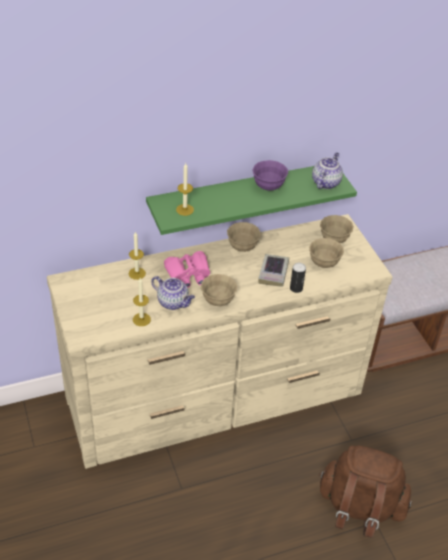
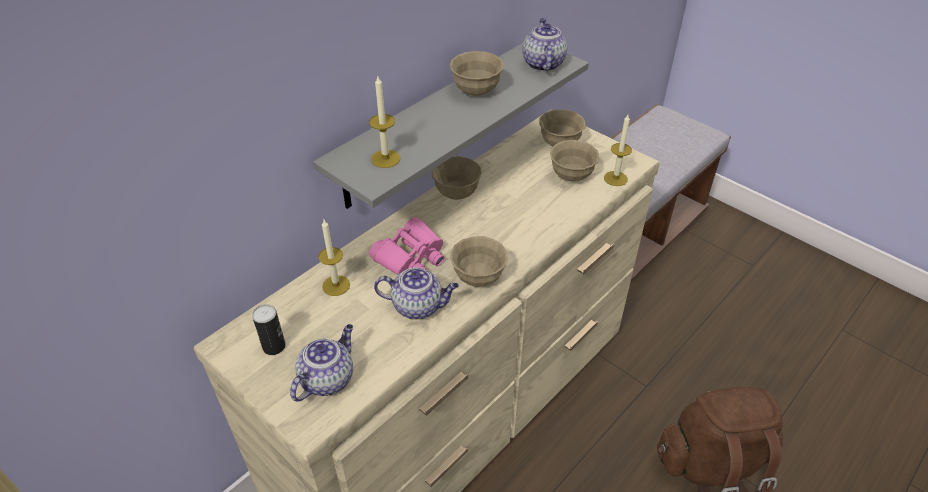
camera: 25 degrees left, 0 degrees up
(102, 319) = (327, 378): none -> teapot
(141, 319) = (389, 352): candle -> candle (615, 178)
(242, 197) = (435, 122): green shelf -> grey shelf
(268, 186) = (476, 91): purple bowl -> beige bowl
(273, 272) = (520, 211): book -> none
(296, 288) = (564, 220): can -> can (274, 346)

